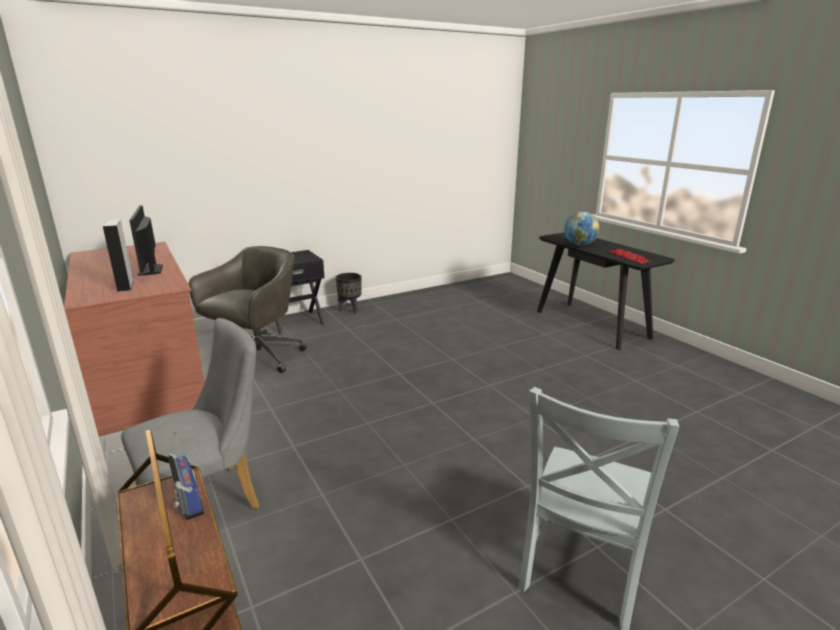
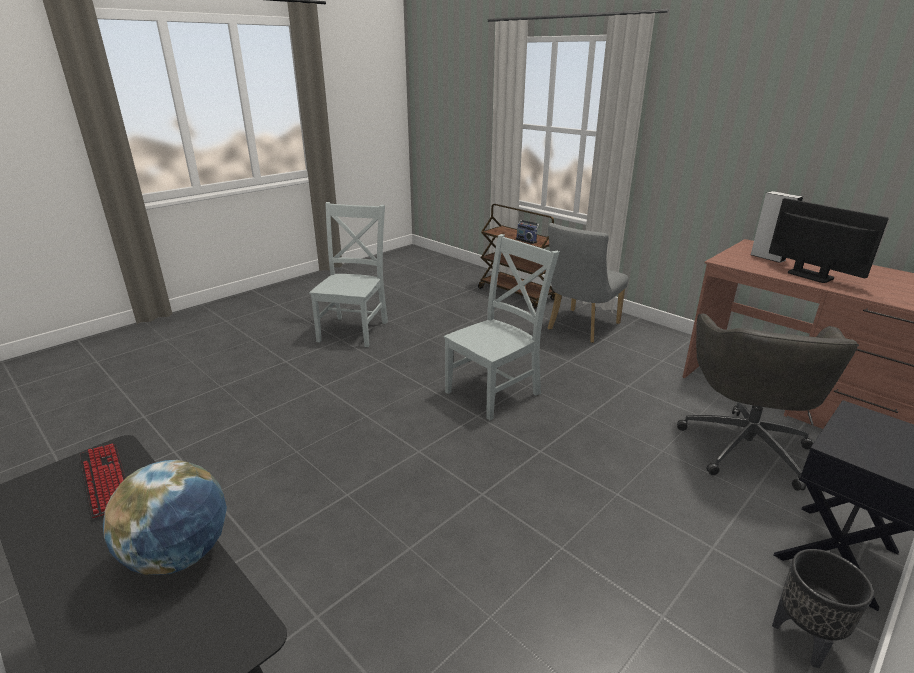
camera: 165 degrees right, 5 degrees up
(402, 422) = (496, 391): none -> grey chair

